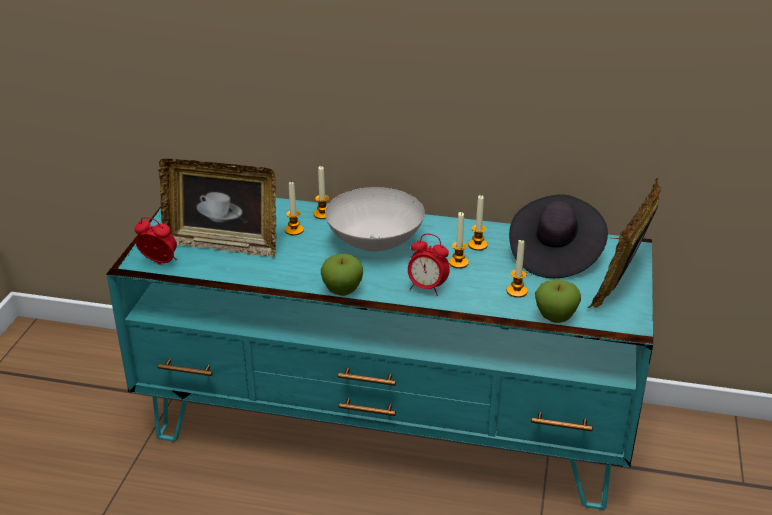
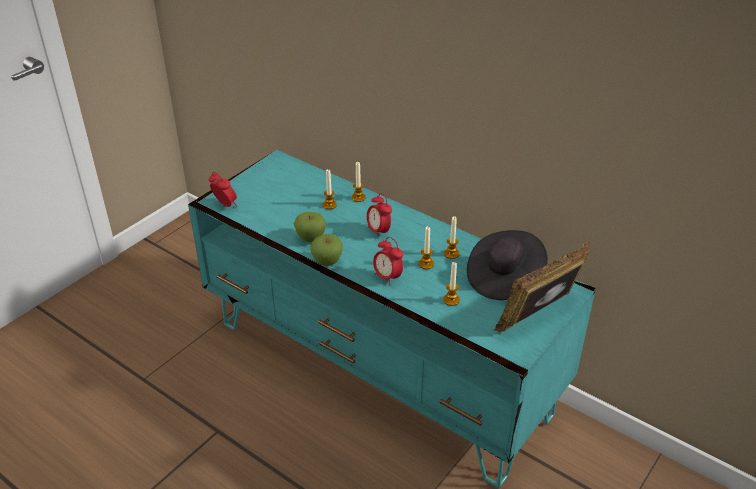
camera: 25 degrees right, 5 degrees up
(223, 244) = (274, 203): picture frame -> none
(376, 243) = (378, 231): white bowl -> alarm clock
(555, 318) = (463, 330): apple -> apple (310, 238)

